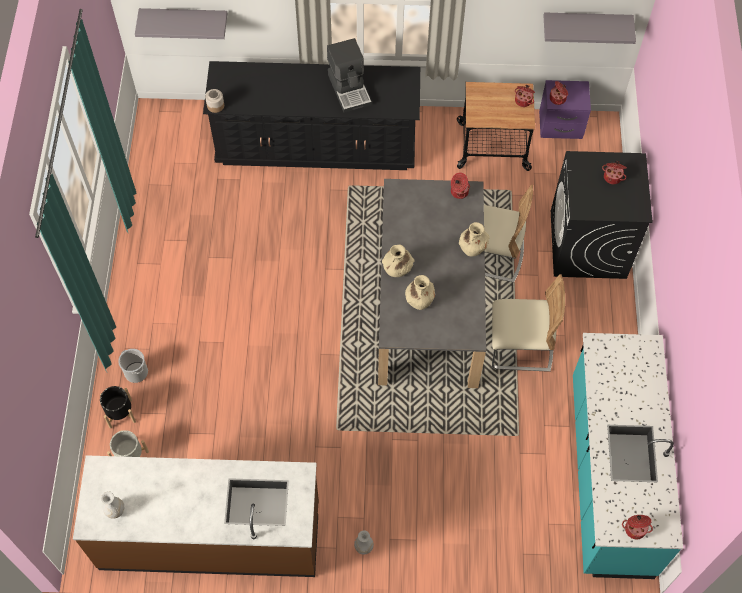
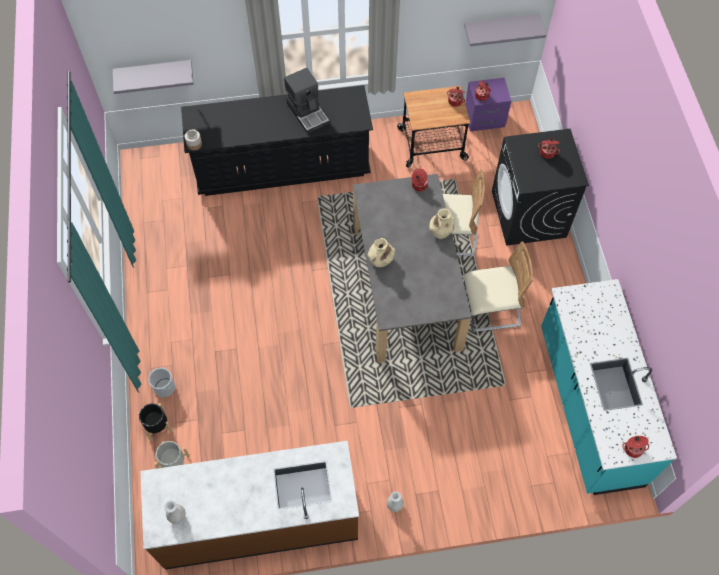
camera: 10 degrees left, 0 degrees up
(419, 299) = (405, 283): beige vase -> none

